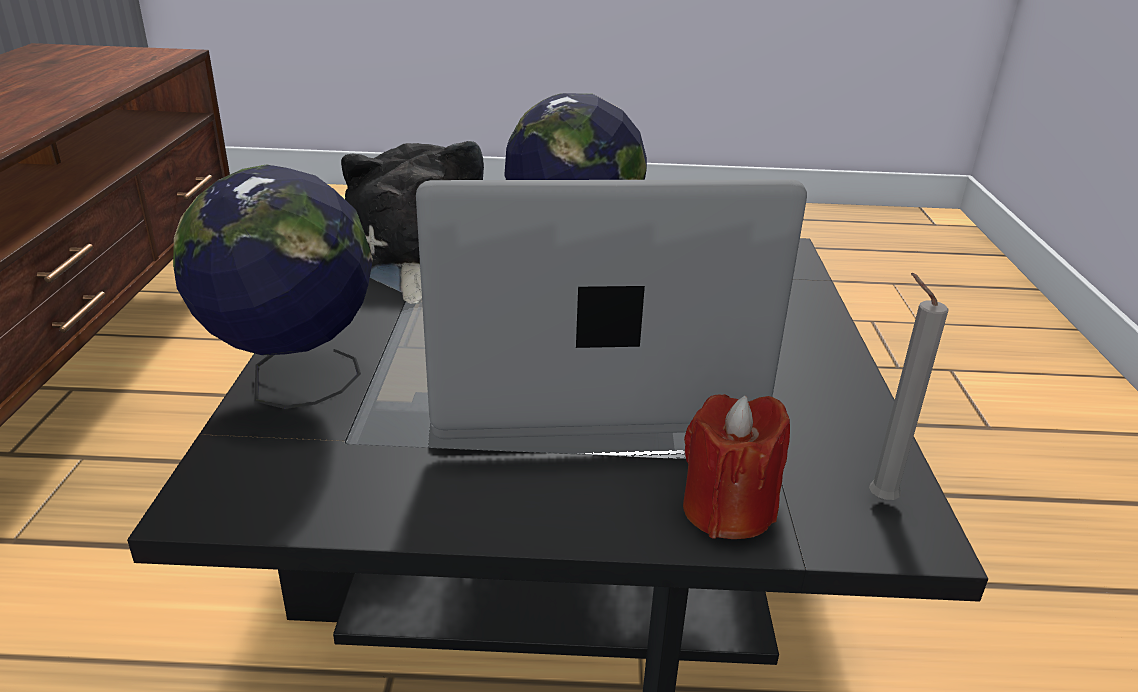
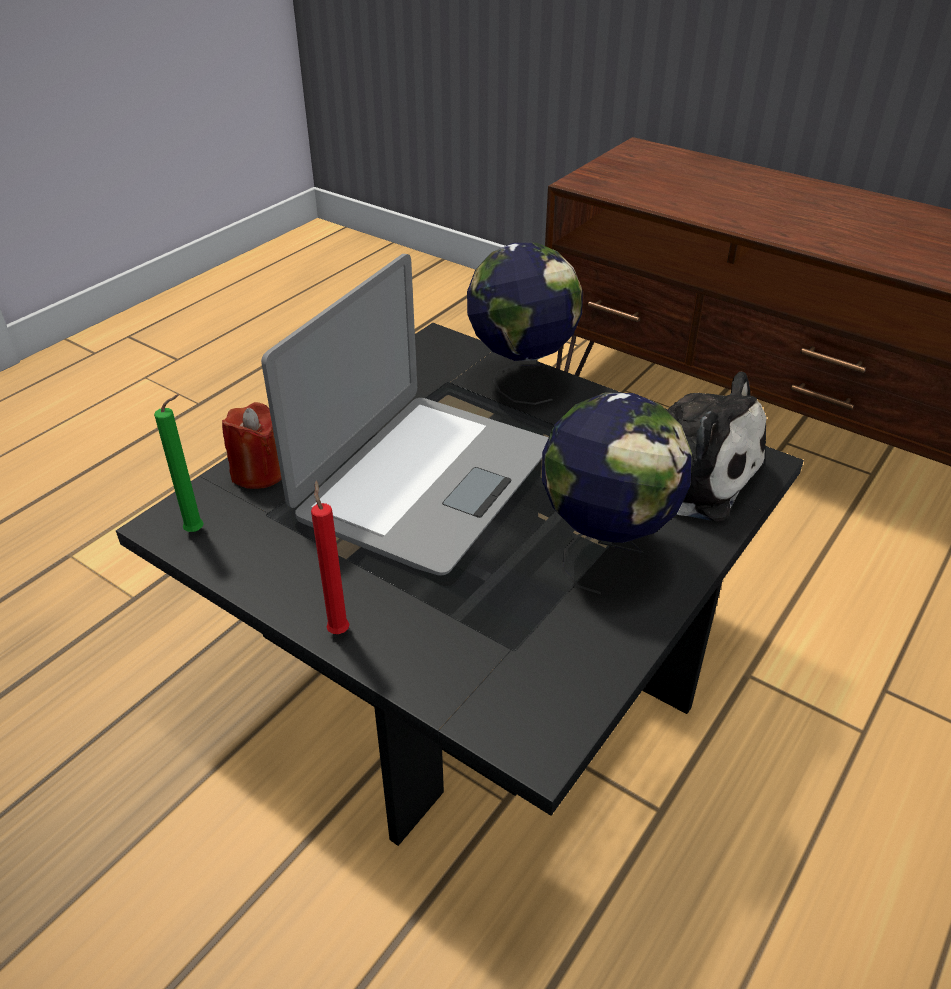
camera: 125 degrees right, 10 degrees up
(830, 347) = (338, 629): none -> red candle
(877, 498) = (198, 531): grey candle -> green candle

